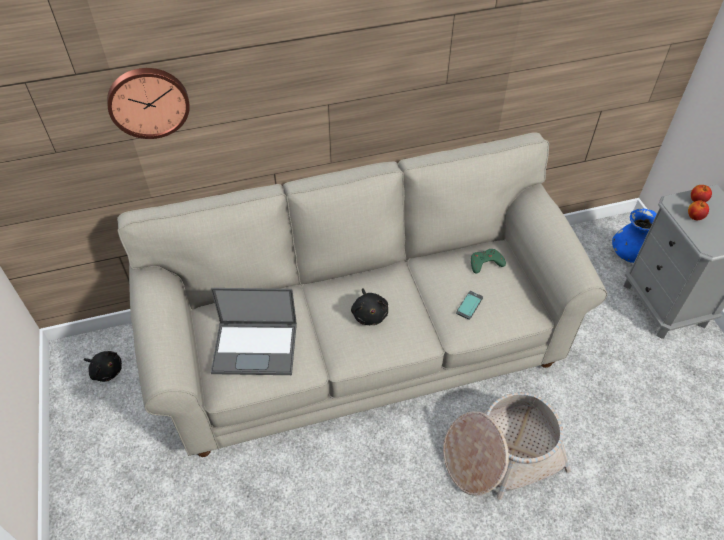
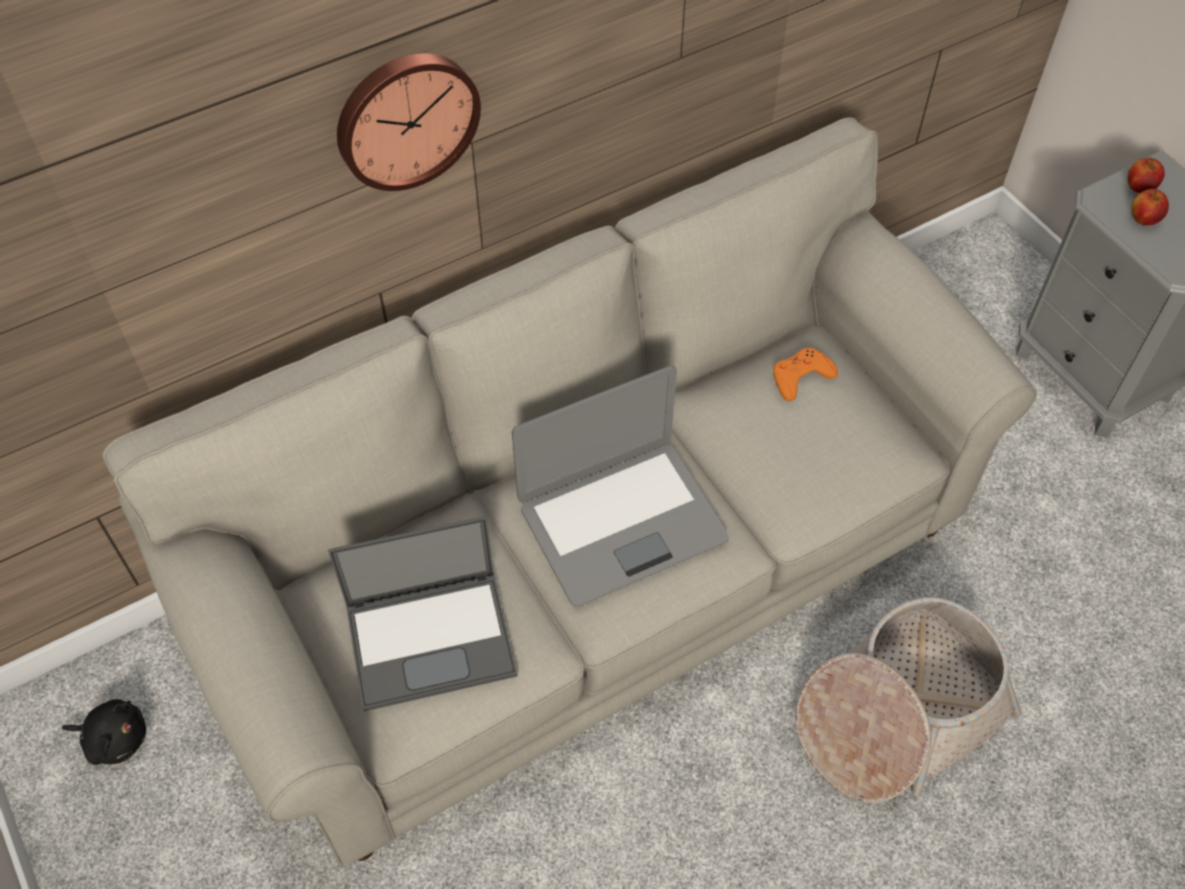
camera: 15 degrees left, 5 degrees up
(148, 101) = (131, 214): wall clock -> wall clock (405, 118)
(369, 314) = (621, 522): black plush toy -> laptop
(469, 305) = (796, 465): phone -> none
(485, 263) = (800, 377): green game controller -> orange game controller
(629, 254) = (1010, 293): blue vase -> none

